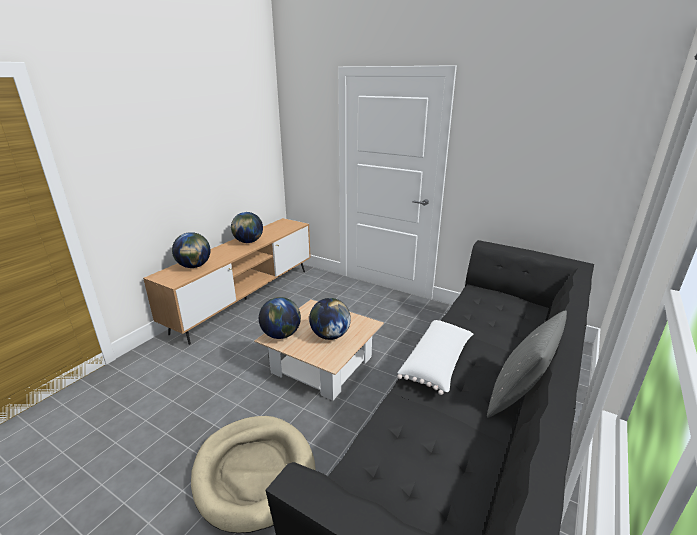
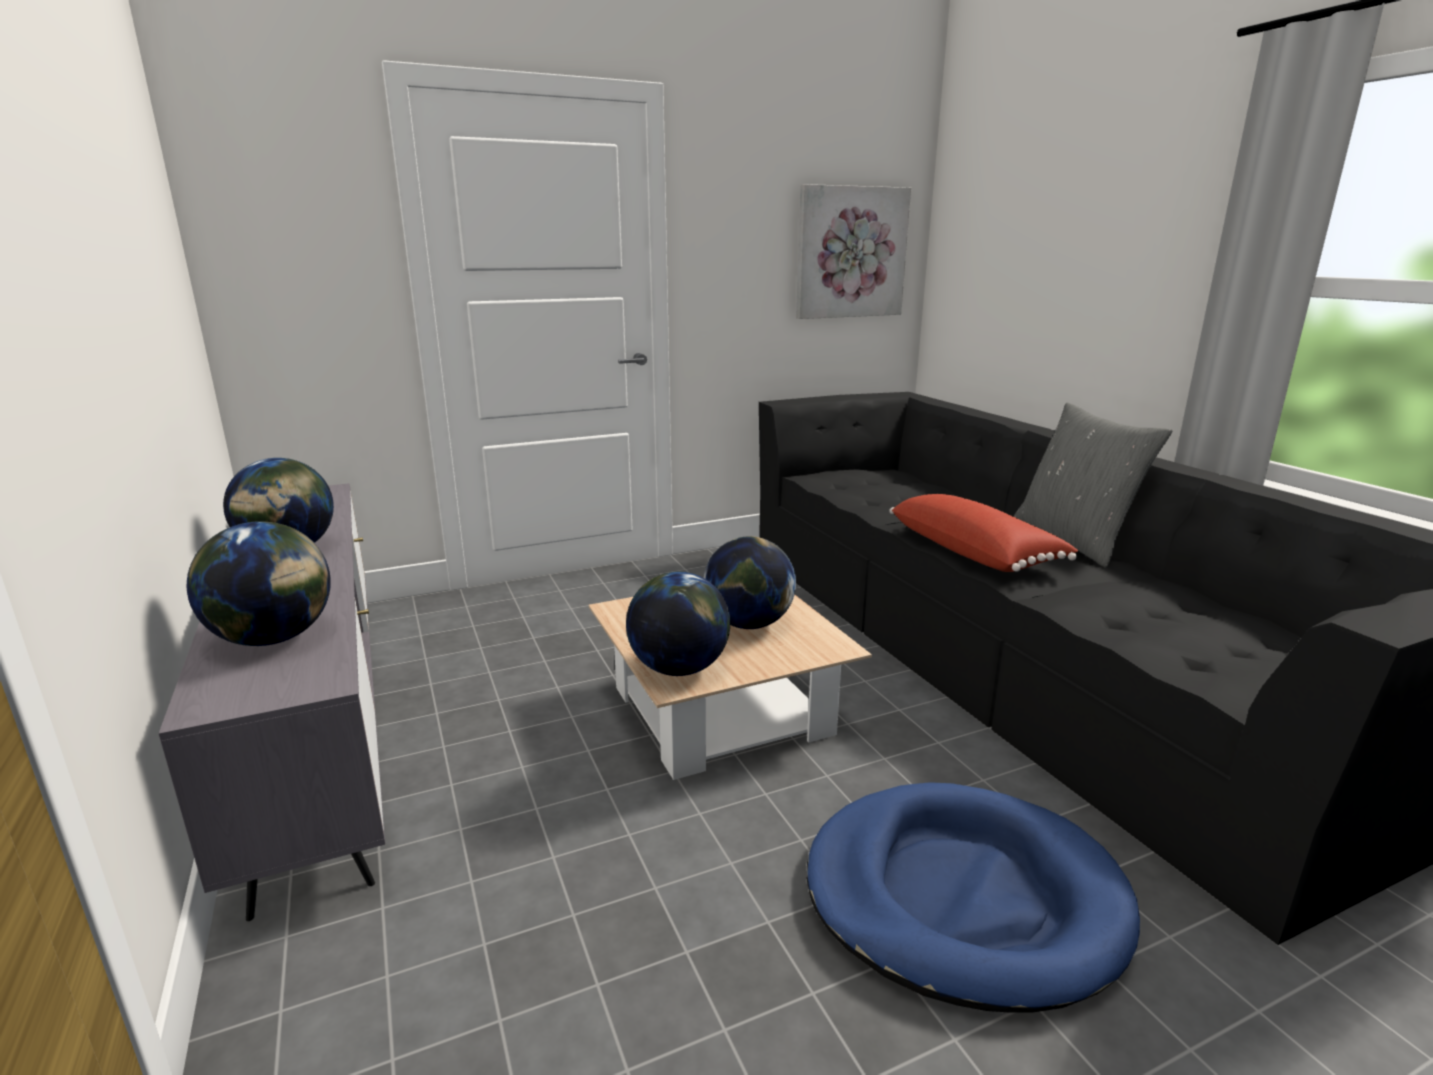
camera: 55 degrees left, 5 degrees down
(245, 299) = (321, 727): brown tv stand -> grey tv stand
(254, 472) = (962, 897): beige dog bed -> blue dog bed
(437, 364) = (974, 552): white pillow -> red pillow
(573, 165) = (850, 253): none -> picture

